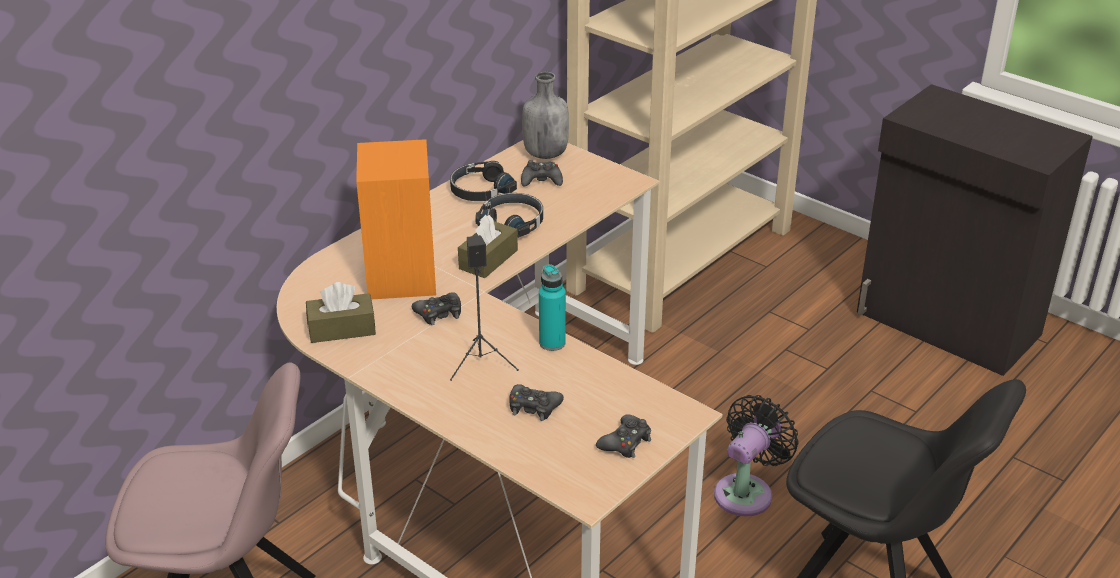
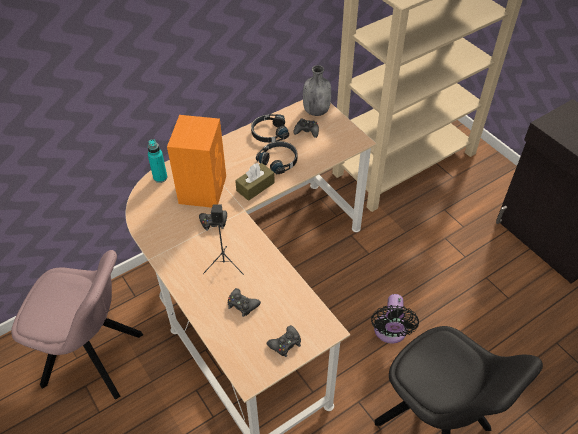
camera: 15 degrees right, 15 degrees up
(342, 329) = (157, 223): brown tissue box -> none
(552, 343) = (269, 258): turquoise bottle -> turquoise bottle (160, 177)
(747, 491) = (390, 332): black fan -> black fan turned 135 degrees clockwise

